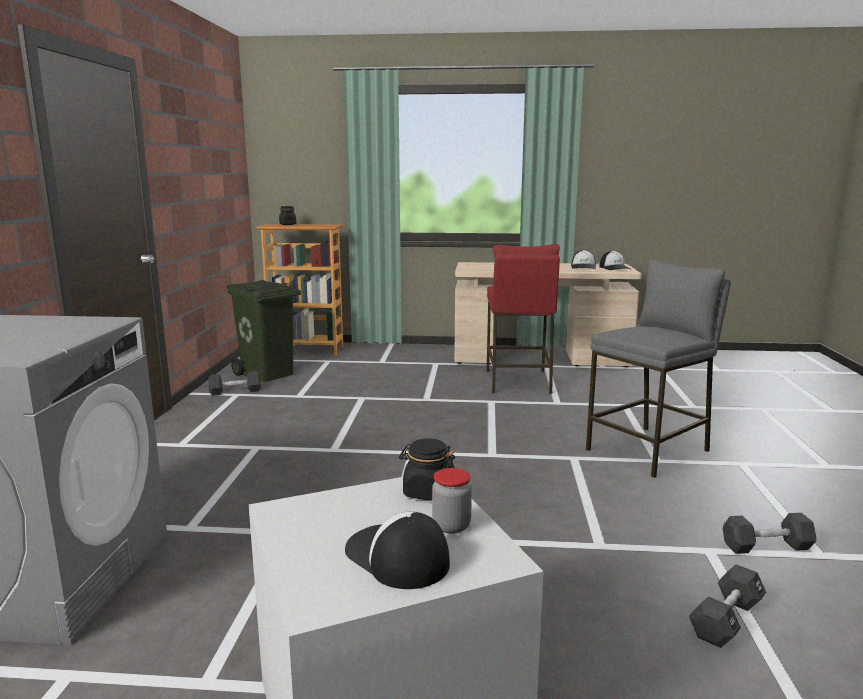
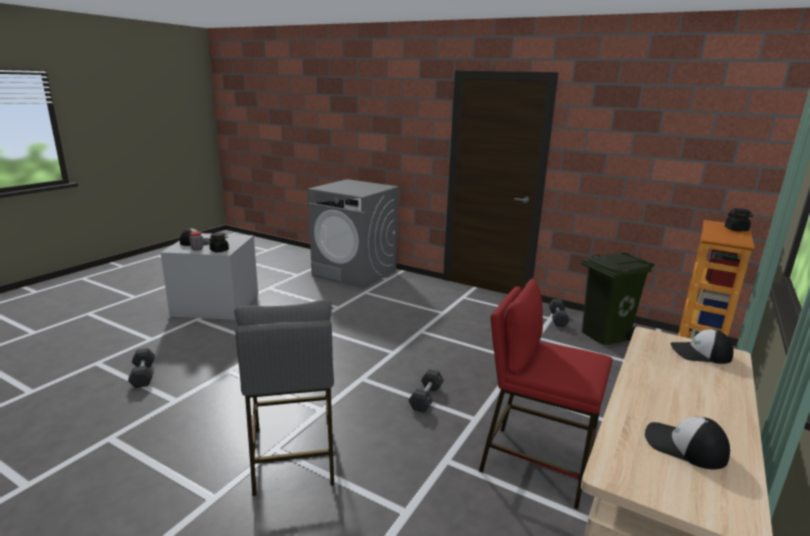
camera: 115 degrees right, 5 degrees up
(615, 268) = (672, 483): cap -> cap (700, 353)
(766, 546) = (144, 423): black dumbbell -> black dumbbell (426, 398)

